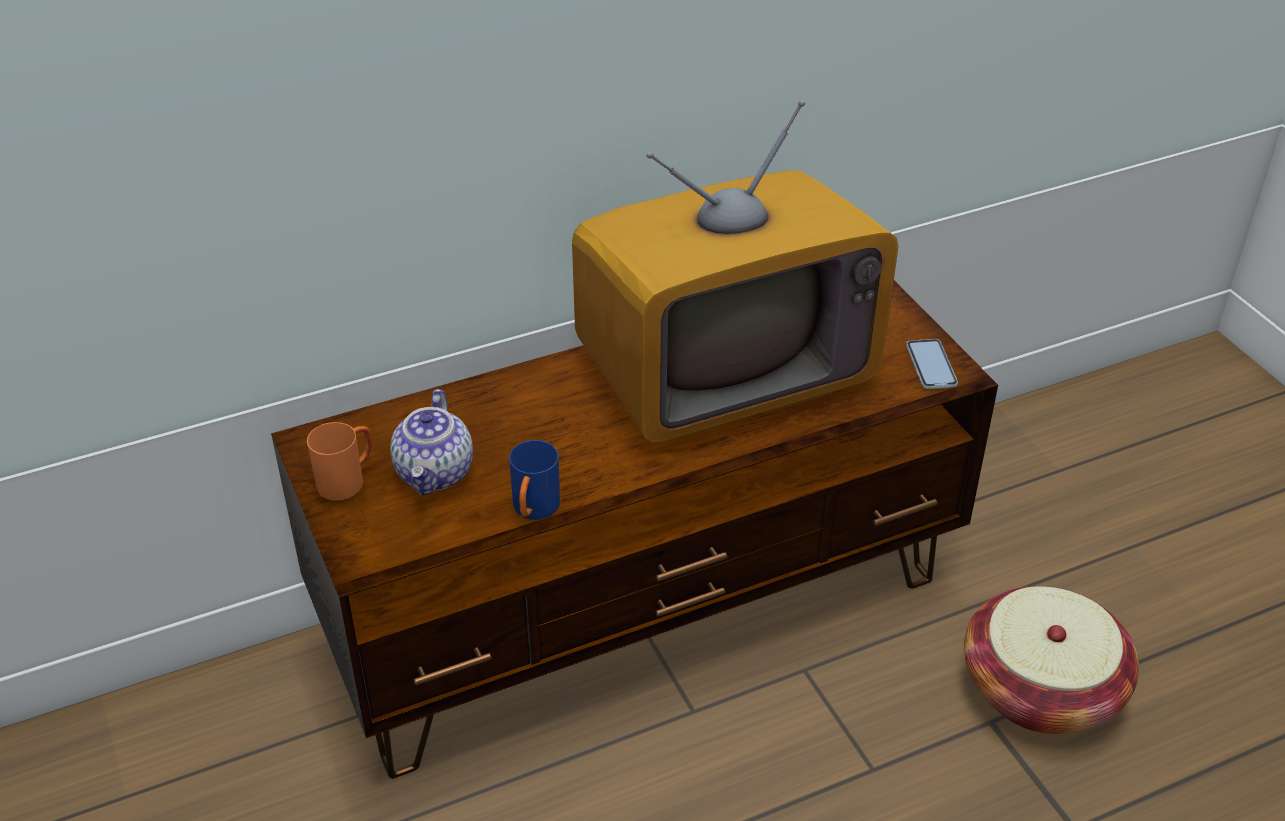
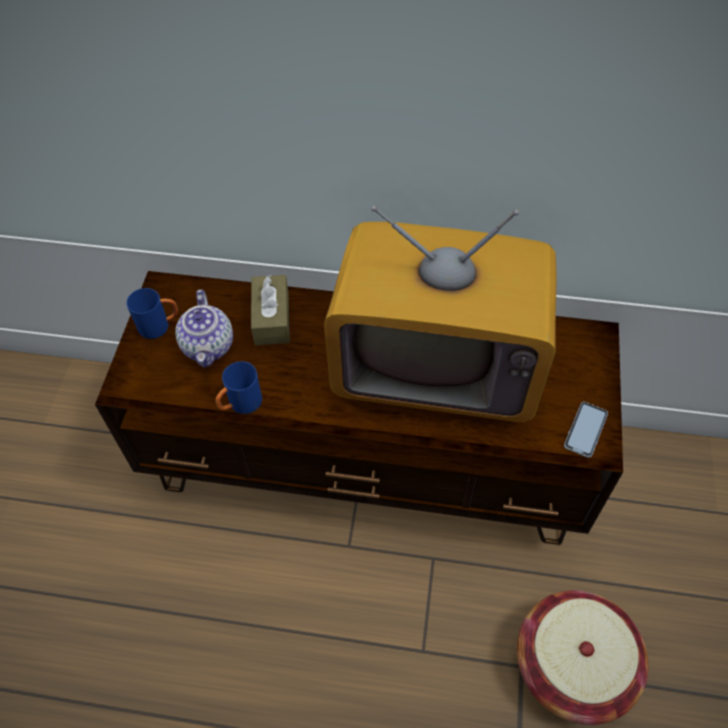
camera: 35 degrees right, 15 degrees up
(348, 480) = (160, 325): orange mug -> blue mug
(435, 473) = (209, 346): teapot -> teapot turned 45 degrees counterclockwise
(488, 413) = (272, 318): none -> brown tissue box

